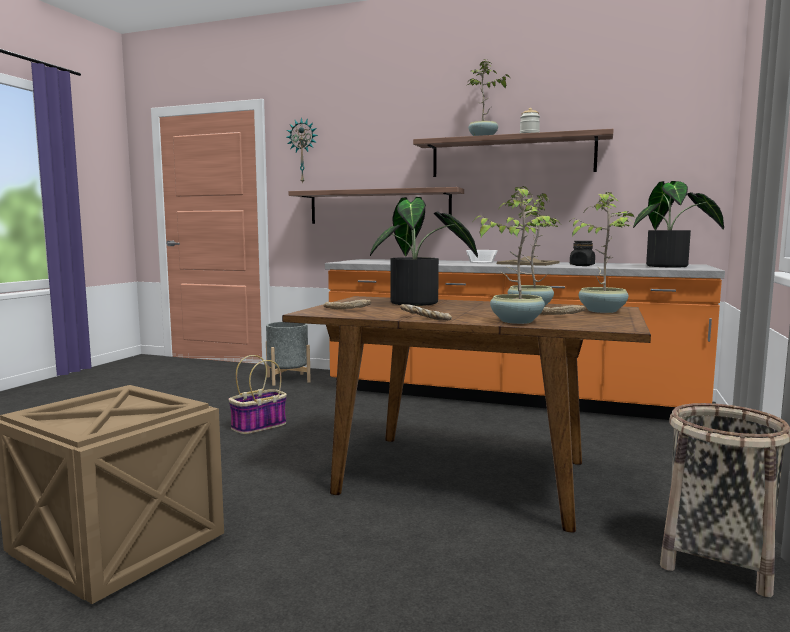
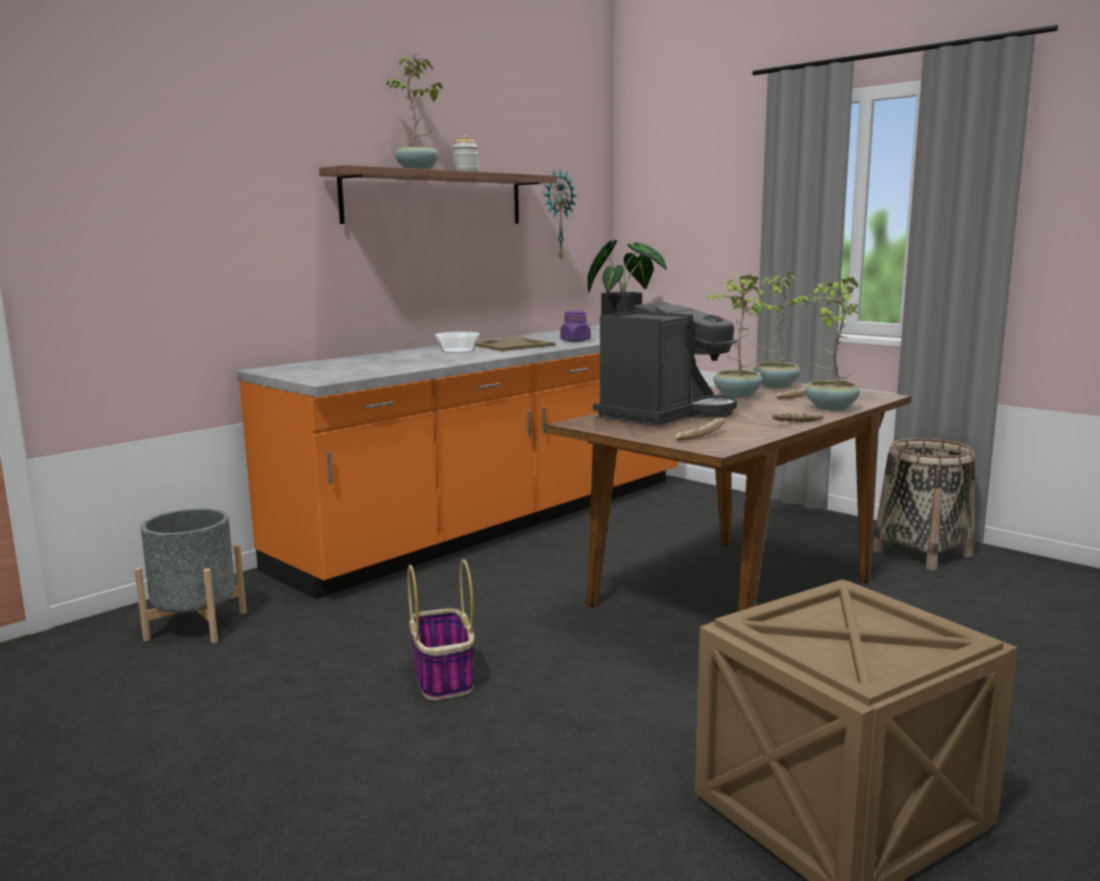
camera: 65 degrees left, 5 degrees up
(303, 151) = (88, 161): wall clock -> wall clock (557, 215)
(379, 207) = (257, 275): shelf -> none
(420, 303) = (665, 413): potted plant -> coffee machine
(582, 265) = (575, 341): black jar -> purple jar

